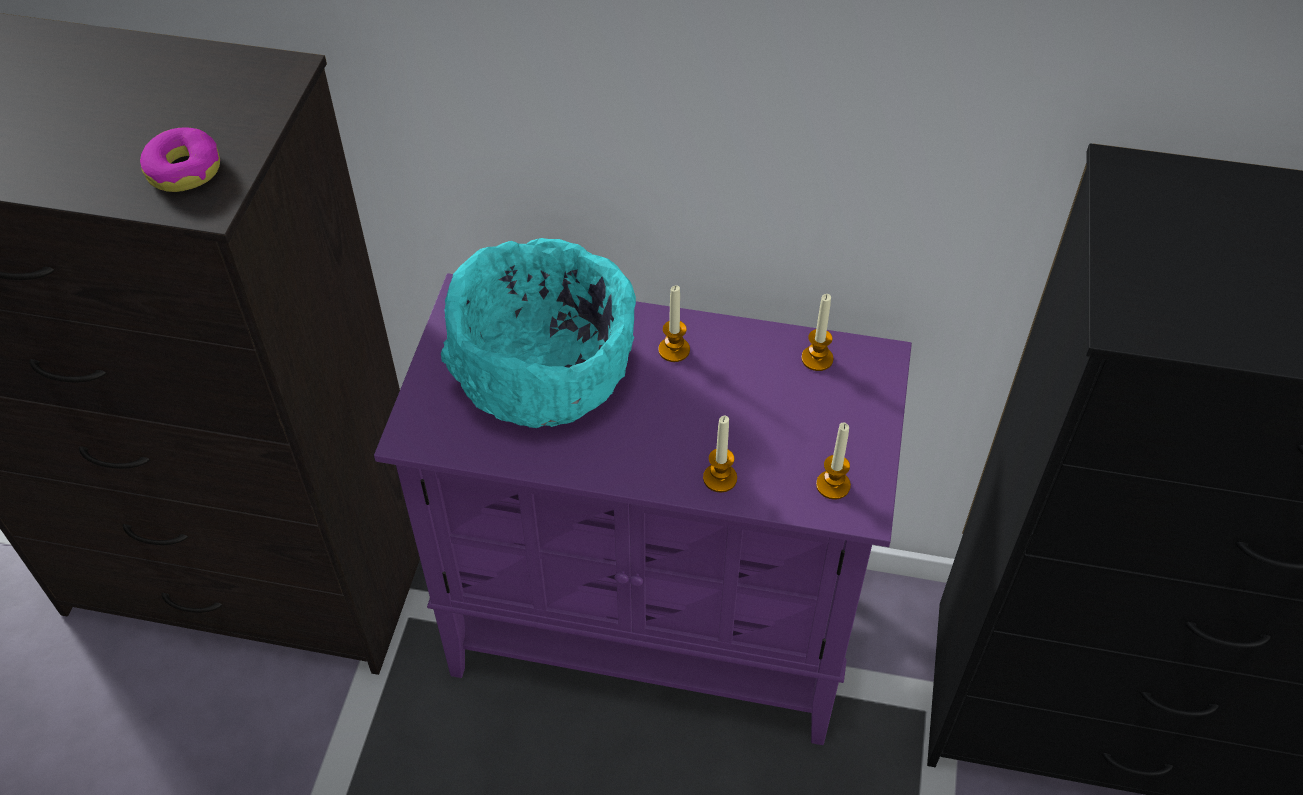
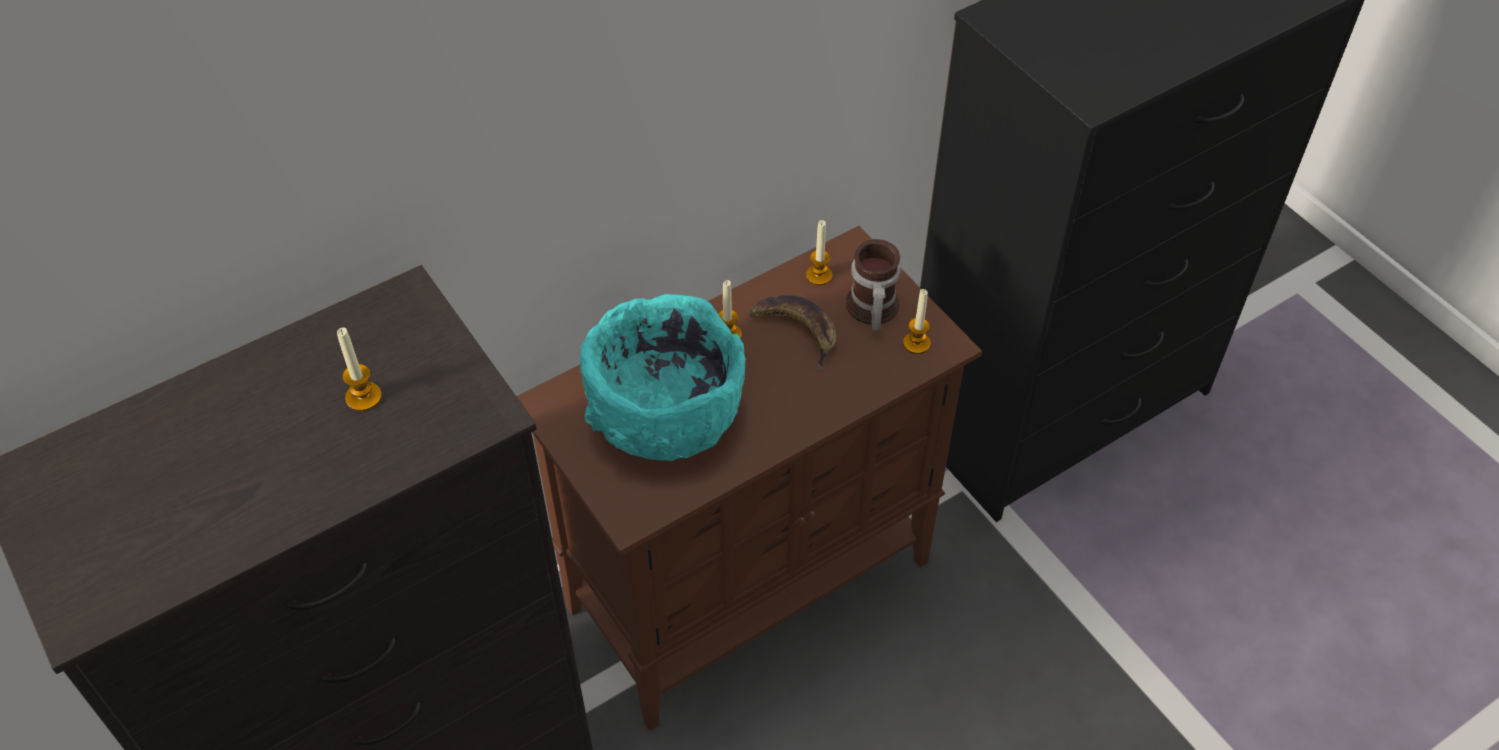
camera: 45 degrees left, 0 degrees up
(184, 170) = (442, 406): donut -> none
(655, 631) = (752, 582): purple cabinet -> brown cabinet
(720, 478) = (850, 390): candle -> candle (363, 397)
(737, 391) = (797, 331): none -> banana
(828, 422) = (870, 309): none -> mug

